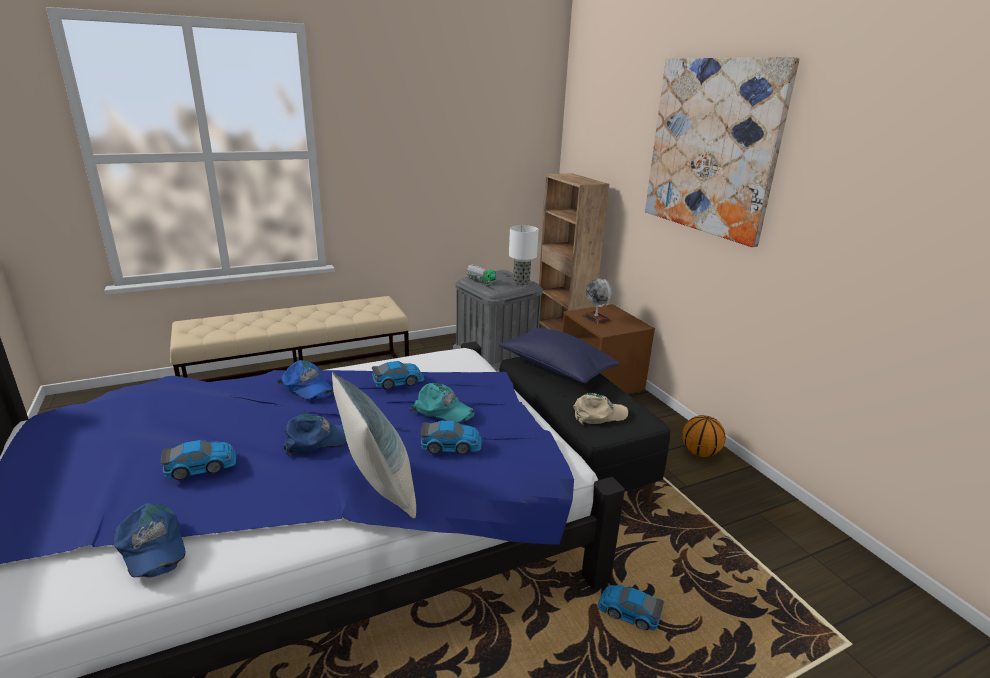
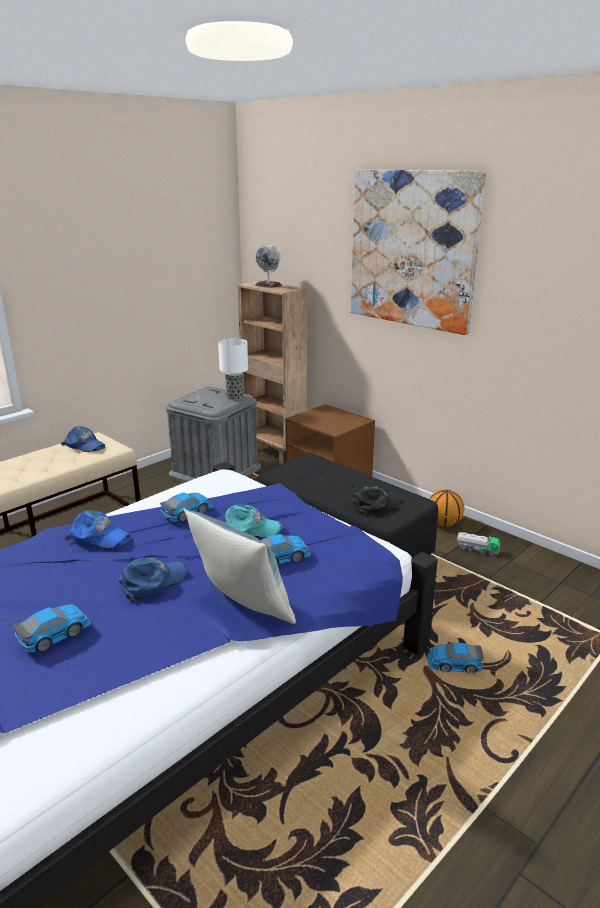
camera: 20 degrees left, 0 degrees up
(151, 547) = (66, 715): blue cap -> blue cap (84, 445)
(481, 280) = (193, 400): toy truck -> toy truck (477, 550)
(556, 368) = (313, 472): blue pillow -> none
(596, 318) = (319, 420): globe -> globe (268, 285)
(599, 415) = (375, 505): beige cap -> black cap

